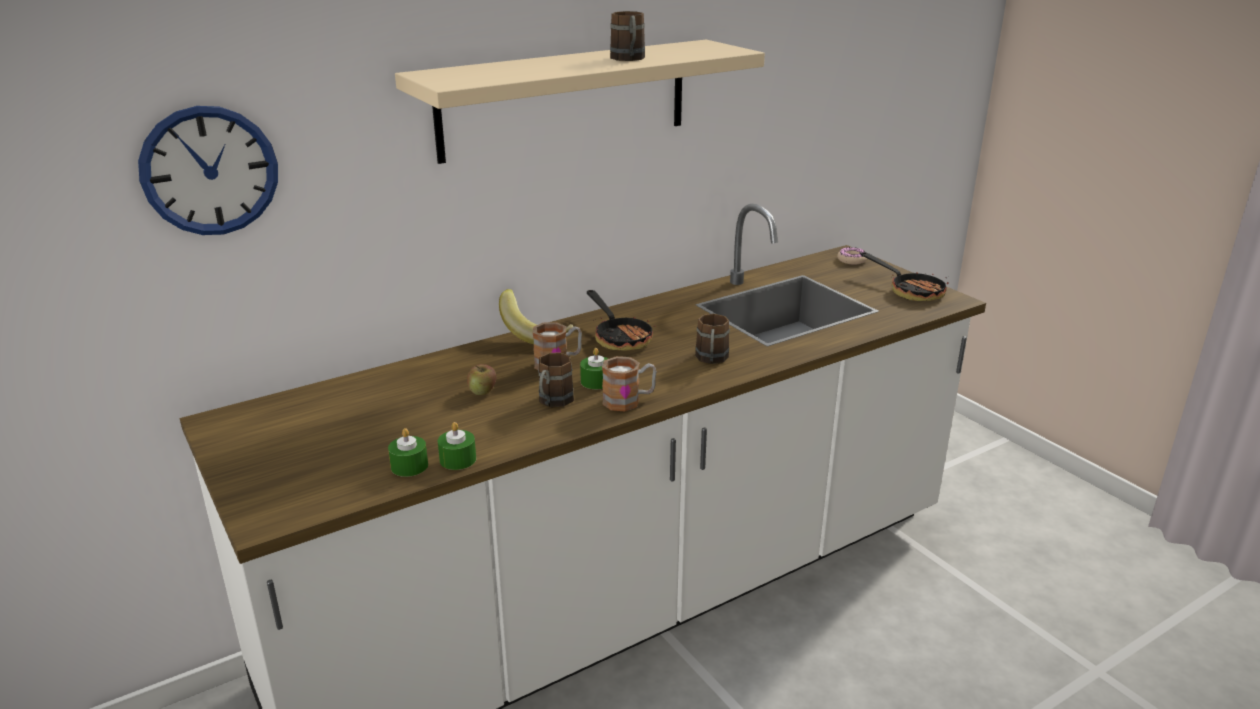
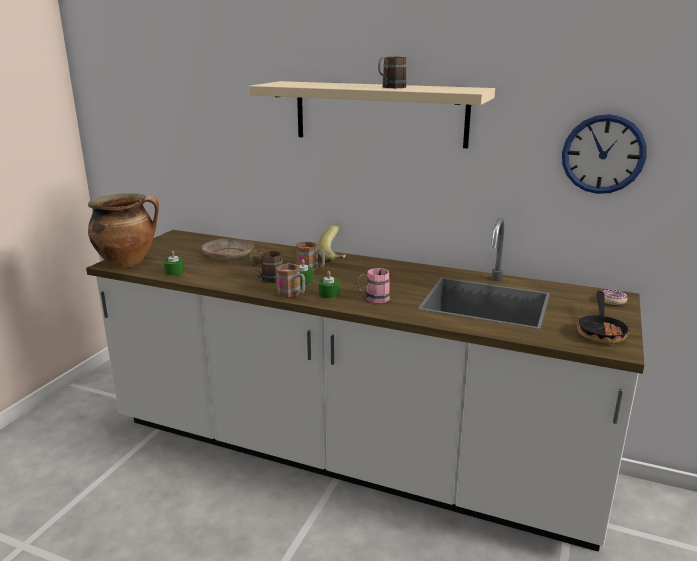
camera: 55 degrees right, 5 degrees down
(210, 171) = (196, 116): wall clock -> wall clock (603, 154)
(287, 499) = (128, 262): none -> cooking pot
(406, 404) = (228, 255): none -> beige plate
(458, 459) = (190, 278): green candle -> green candle (329, 294)
(620, 337) = (363, 272): frying pan -> none
(711, 360) = (372, 299): brown mug -> pink mug

